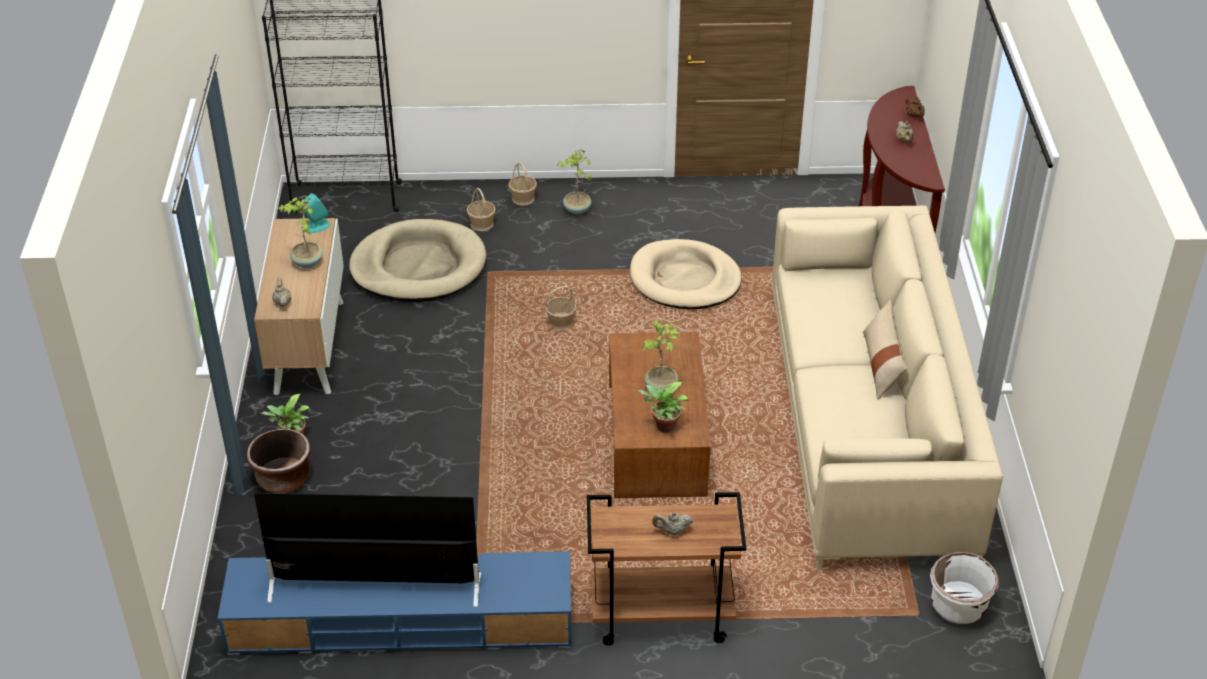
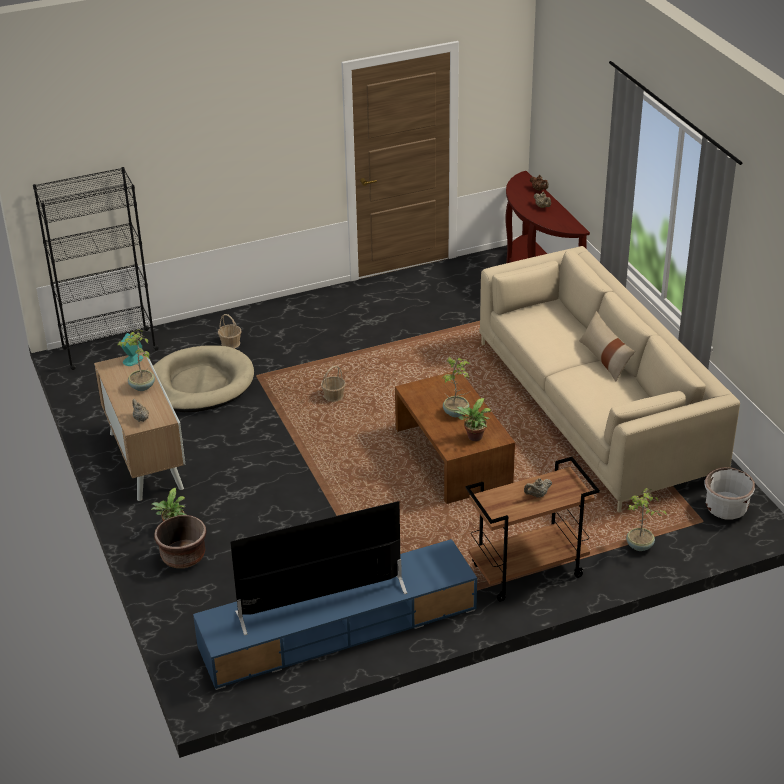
camera: 20 degrees left, 5 degrees down
(523, 198) = (252, 319): basket -> none
(576, 210) = (298, 318): potted plant -> potted plant (639, 546)
(684, 279) = (409, 346): beige dog bed -> none

